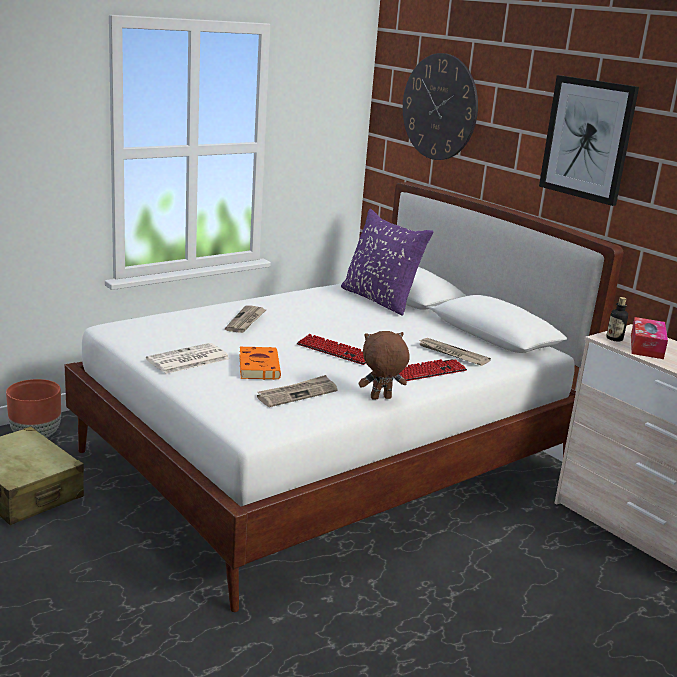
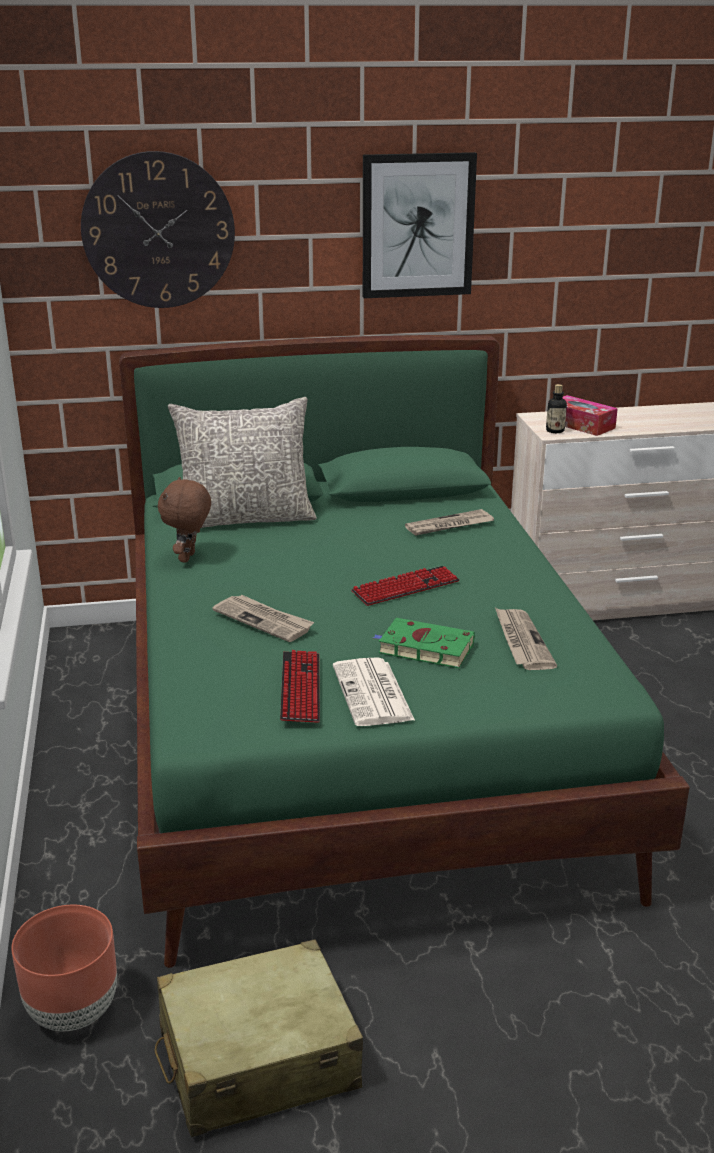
camera: 60 degrees left, 5 degrees up
(258, 366) = (423, 648): orange book -> green book
(329, 462) = (358, 739): white bed -> green bed
(380, 300) = (245, 518): purple pillow -> grey pillow
(380, 398) = (555, 596): brown plush toy -> brown plush toy (188, 558)
(427, 372) = (494, 552): keyboard -> keyboard (300, 688)

